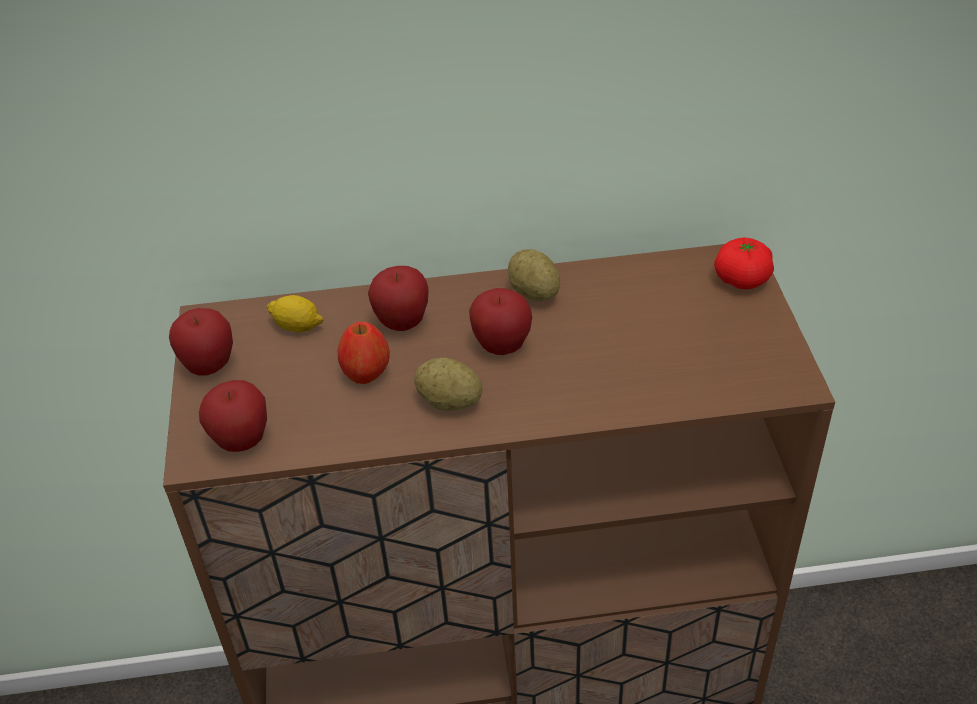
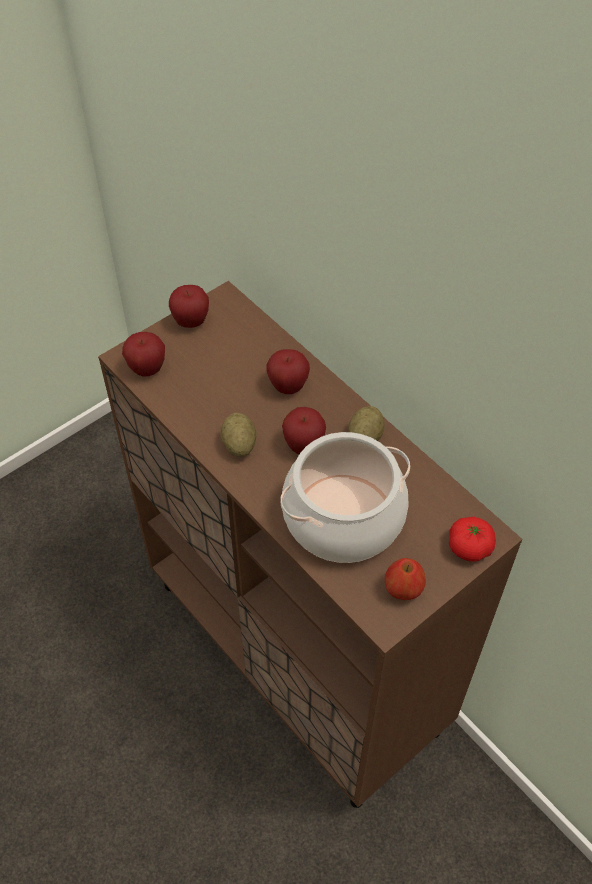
camera: 55 degrees right, 10 degrees up
(297, 326) = (249, 340): lemon -> none
(366, 374) = (233, 394): apple -> apple (402, 590)
(632, 357) = (343, 518): none -> cooking pot

